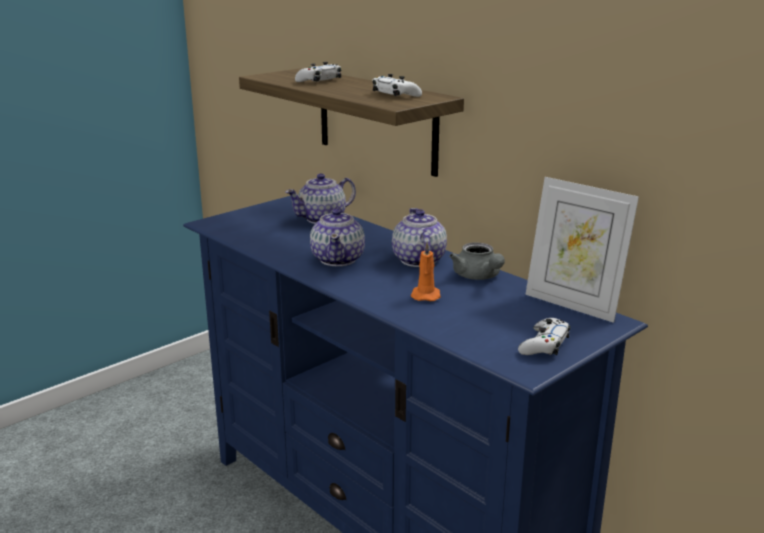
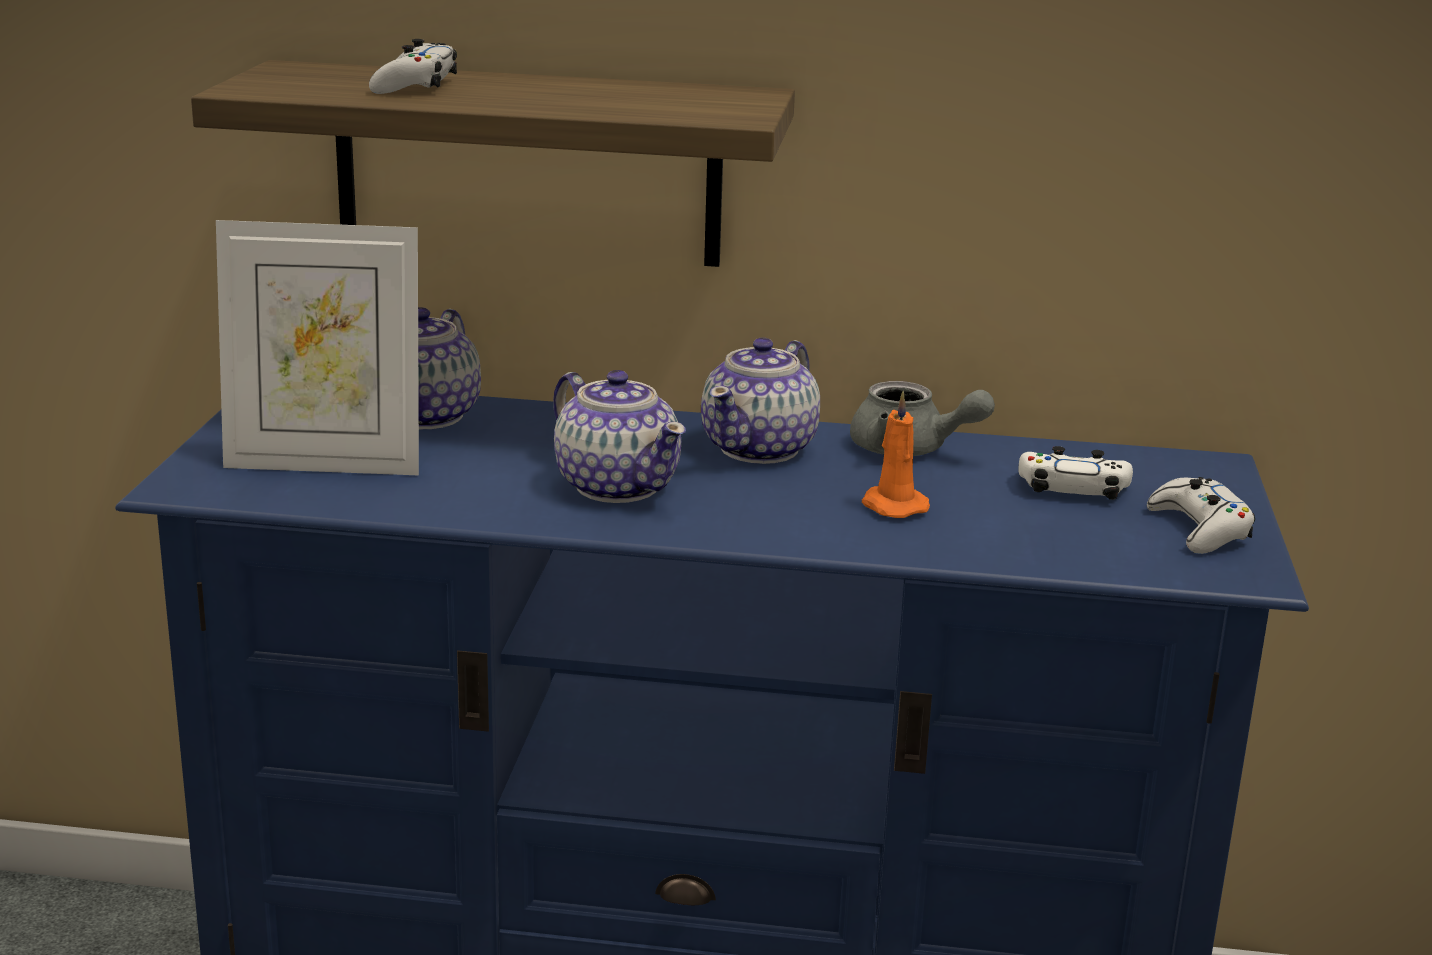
camera: 40 degrees left, 0 degrees up
(395, 94) = (664, 97): white game controller -> white game controller (1073, 489)
(418, 260) = (761, 448): teapot -> teapot turned 105 degrees counterclockwise
(573, 304) = (1119, 454): picture frame -> picture frame (325, 463)

